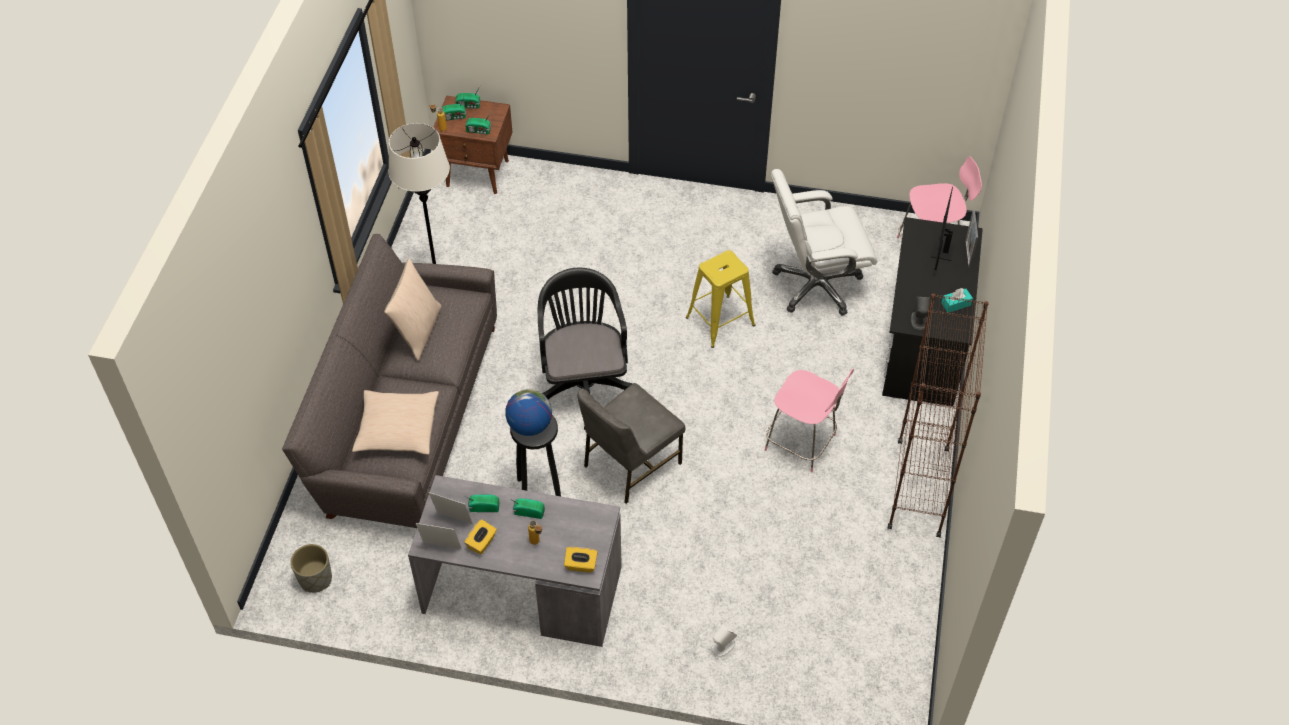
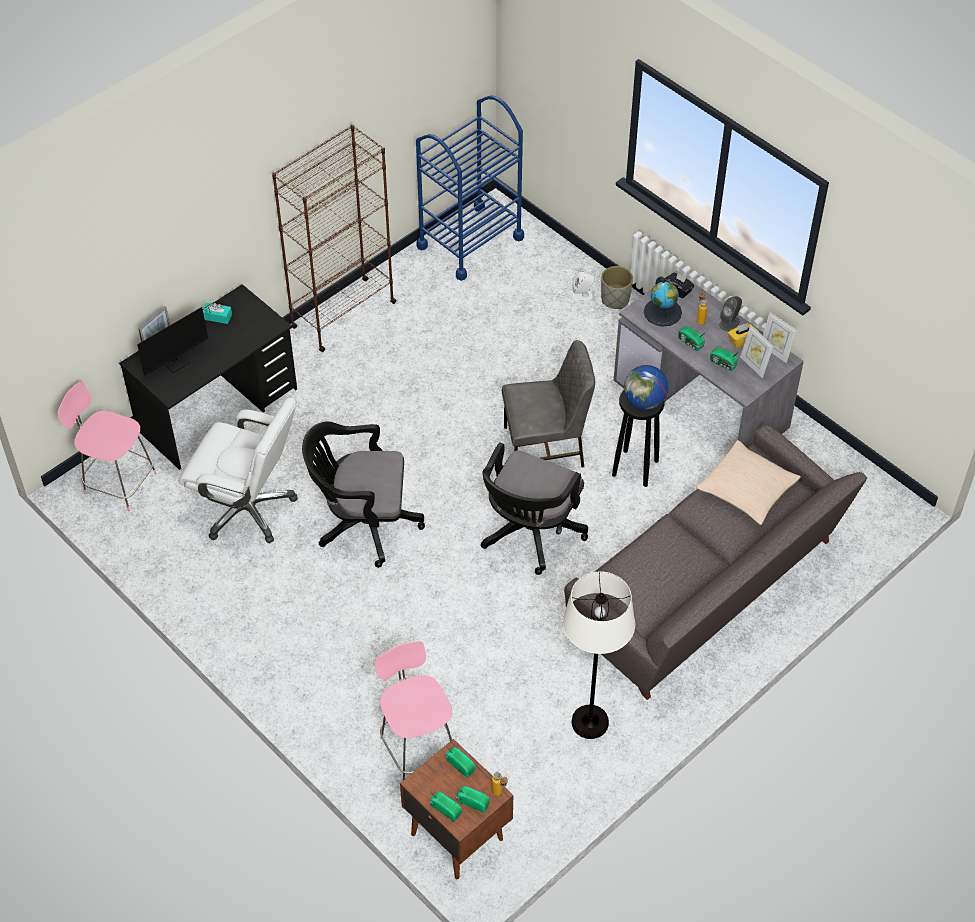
camera: 145 degrees left, 0 degrees up
(315, 579) = (862, 496): grey planter -> grey planter (615, 299)
(418, 331) = (674, 571): beige pillow -> none
(578, 530) = (662, 312): none -> globe
(581, 565) = (678, 290): yellow tissue box -> black tissue box
(720, 321) = (363, 524): yellow stool -> black office chair
(802, 443) = (396, 389): pink chair -> pink chair (417, 747)
(886, 643) = (470, 242): none -> blue cart
(919, 320) = (260, 320): grey speaker -> grey speaker (729, 322)

